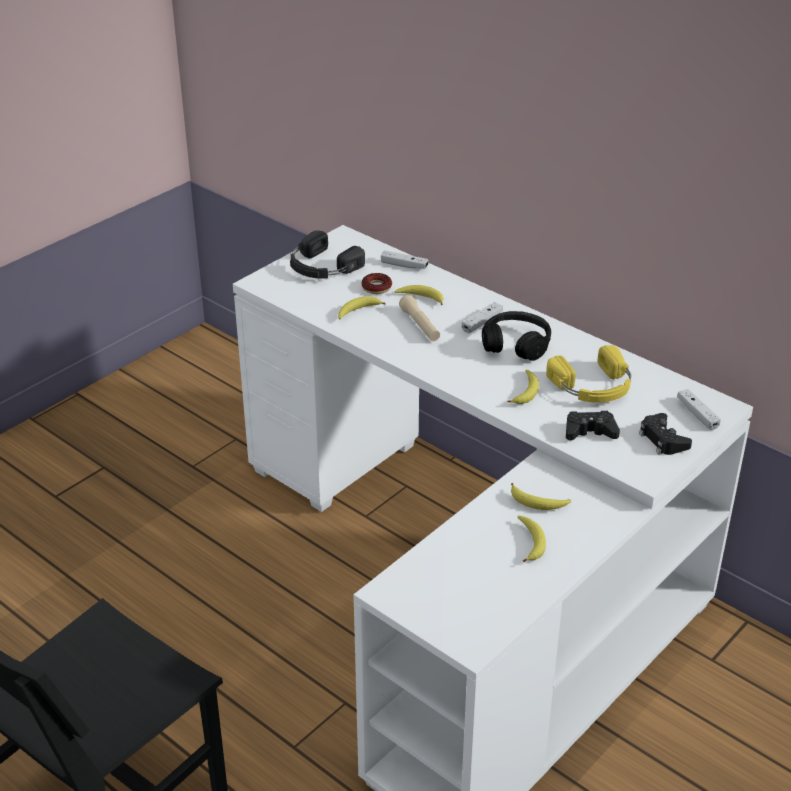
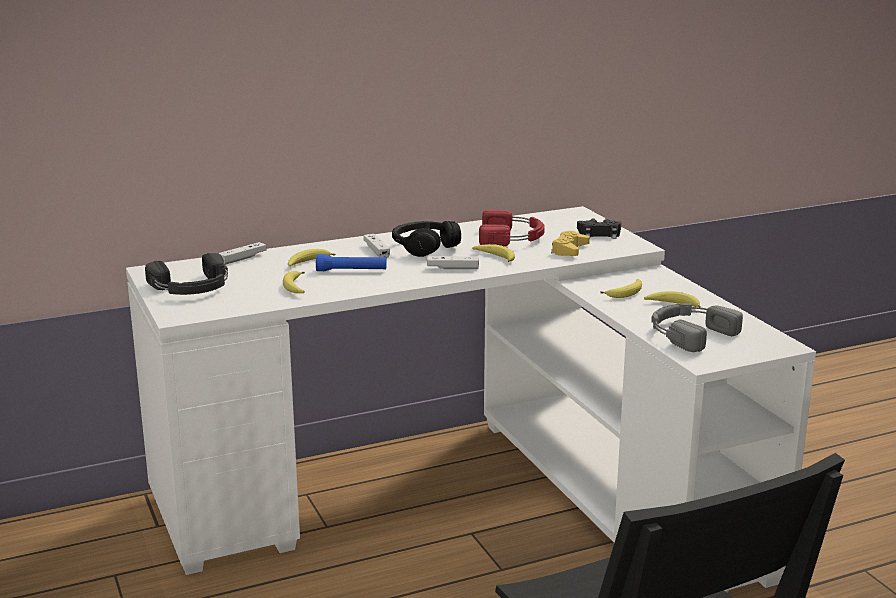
camera: 65 degrees left, 15 degrees down
(376, 287) = (264, 274): donut -> none
(420, 325) = (351, 271): beige flashlight -> blue flashlight
(457, 569) = (689, 333): none -> grey headphones
(589, 432) = (569, 250): black game controller -> yellow game controller
(594, 387) = (512, 237): yellow headphones -> red headphones
(697, 414) = (578, 220): white game controller -> white game controller (452, 268)

